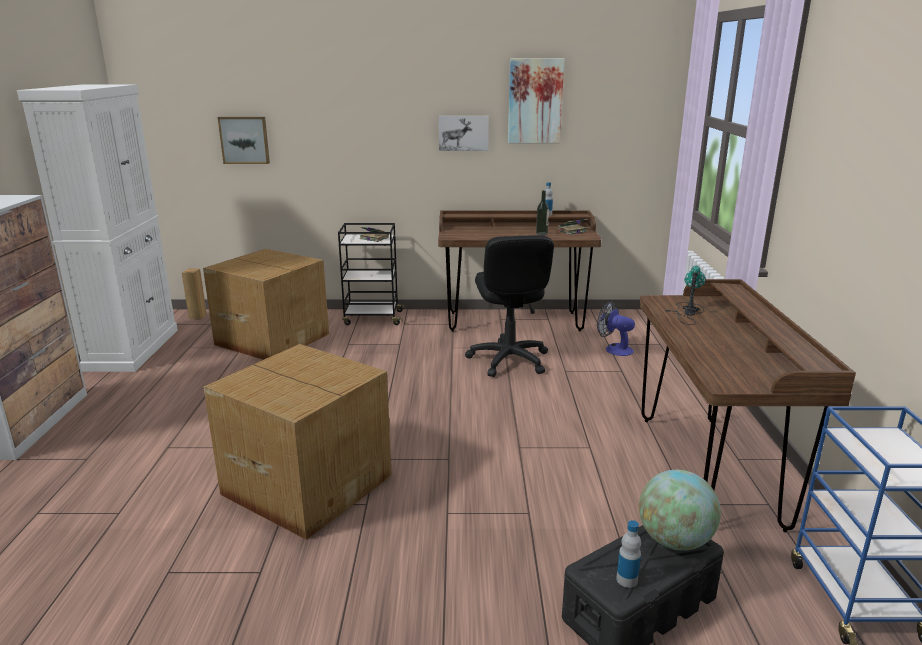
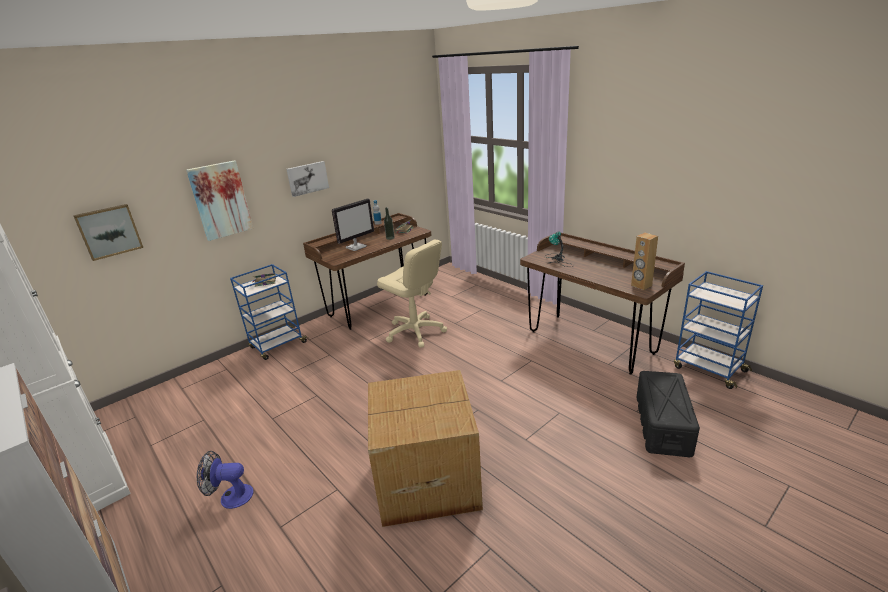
camera: 40 degrees left, 5 degrees up
(197, 316) = (108, 417): brown speaker -> brown speaker (641, 286)
(272, 338) = (220, 399): cardboard box -> none
(372, 318) = (277, 345): black cart -> blue cart
(492, 231) = (356, 247): none -> monitor
(508, 360) = (415, 332): black office chair -> beige office chair
(535, 101) = (351, 143): picture -> picture (220, 200)
(614, 349) = (459, 298): fan -> fan (231, 496)
(627, 580) = (678, 411): bottle -> none
(674, 541) = (664, 382): globe -> none

